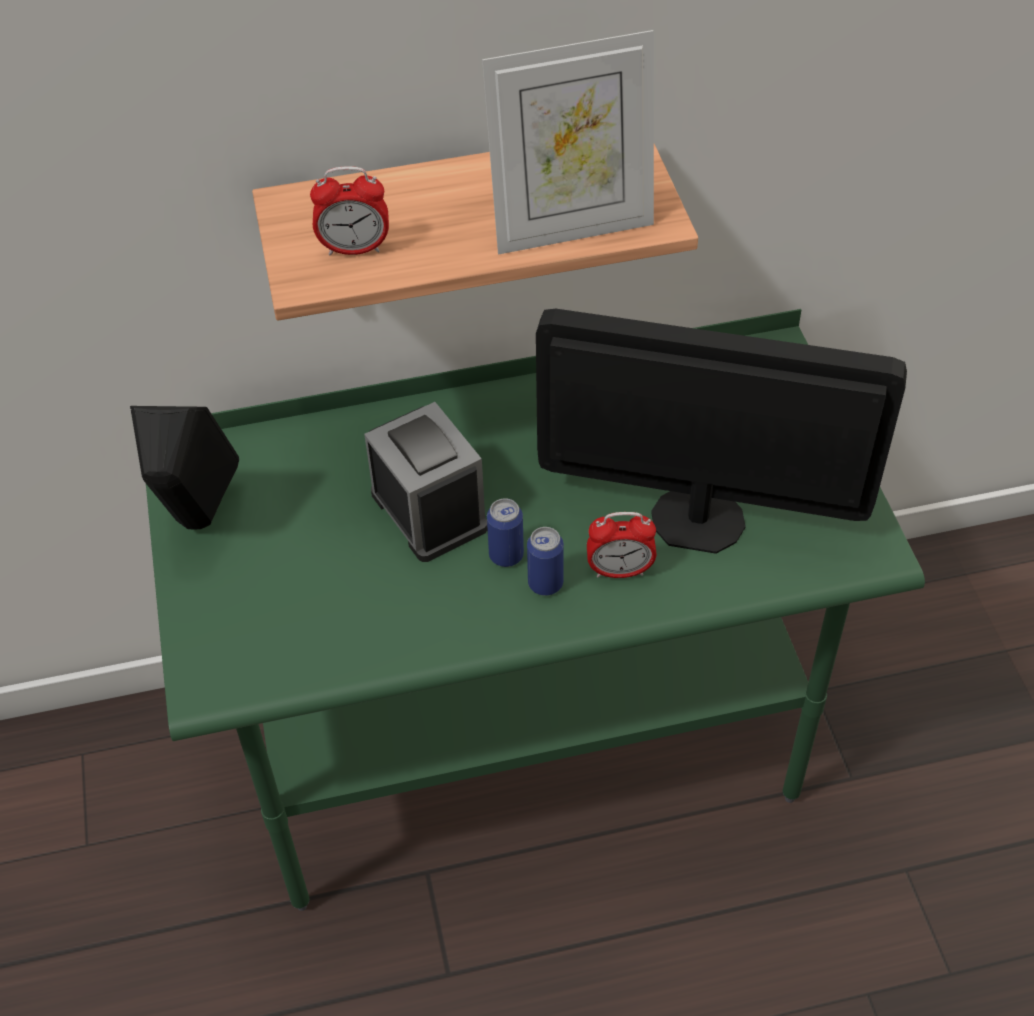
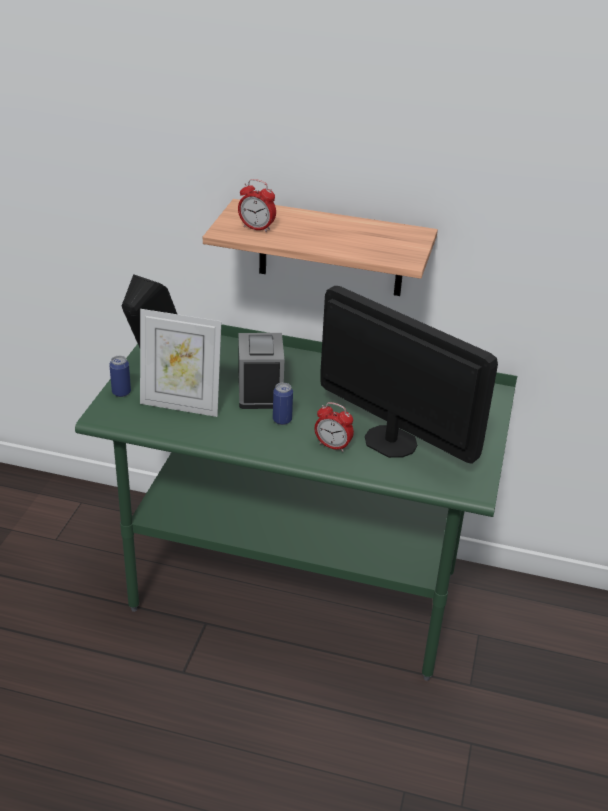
camera: 25 degrees right, 15 degrees down
(545, 583) = (291, 437): can -> can (121, 392)
(571, 228) = (363, 250): picture frame -> picture frame (181, 405)

